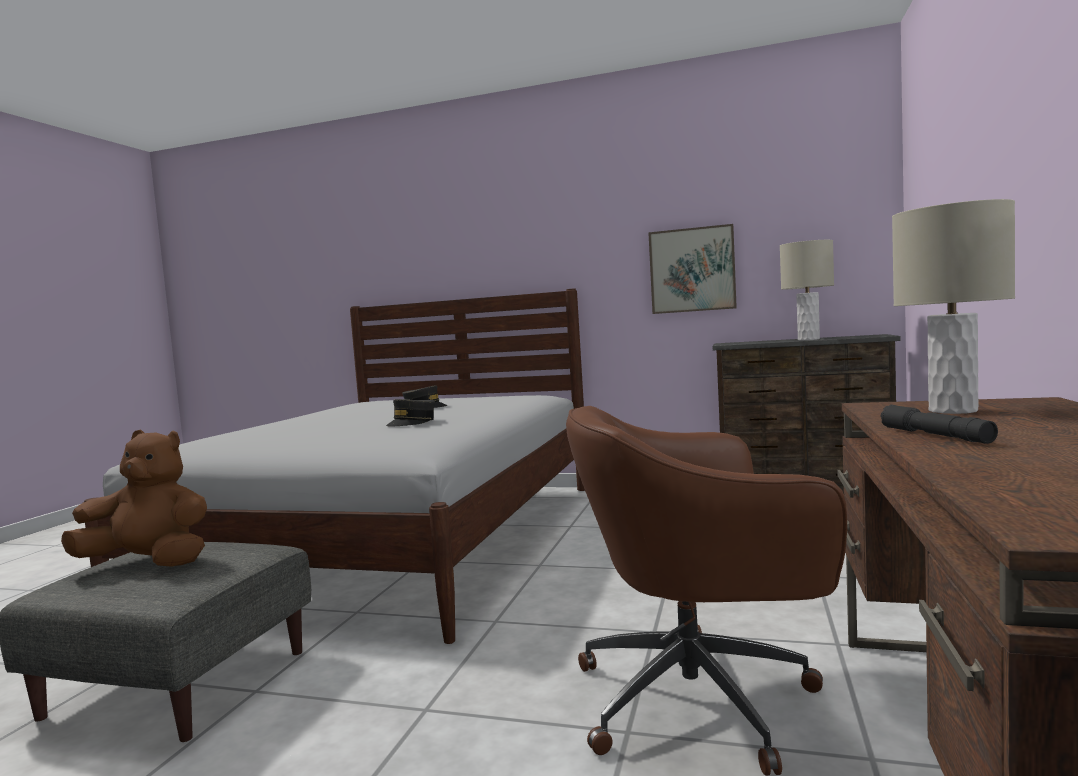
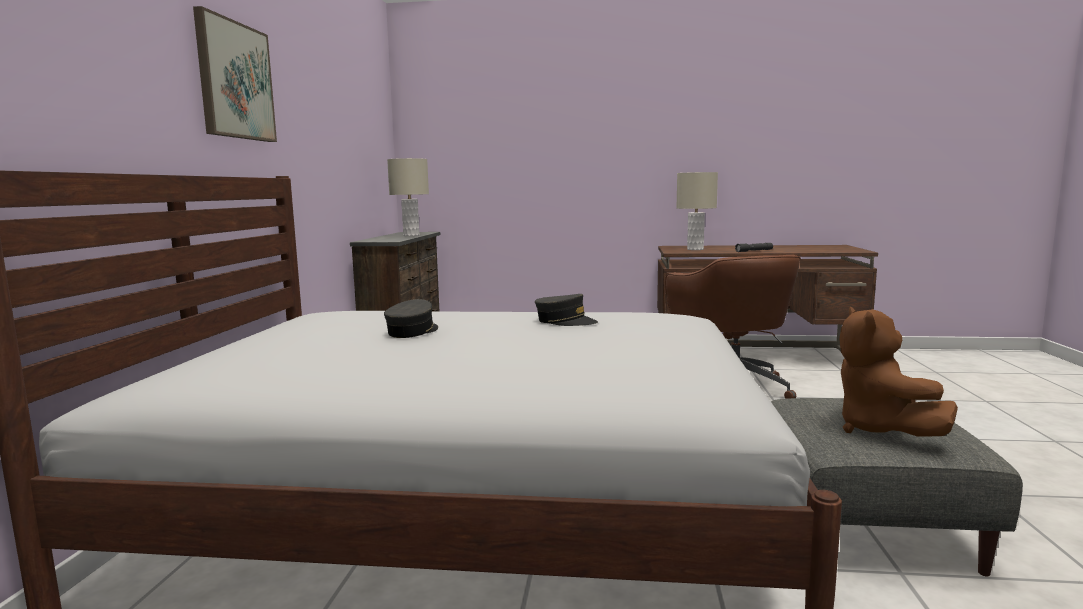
camera: 100 degrees left, 5 degrees up
(692, 270) = (333, 168): picture -> picture (235, 81)

